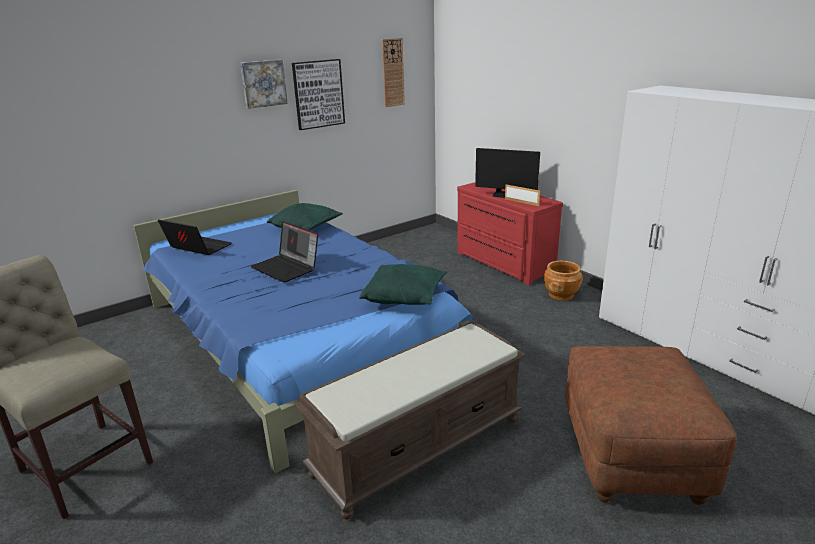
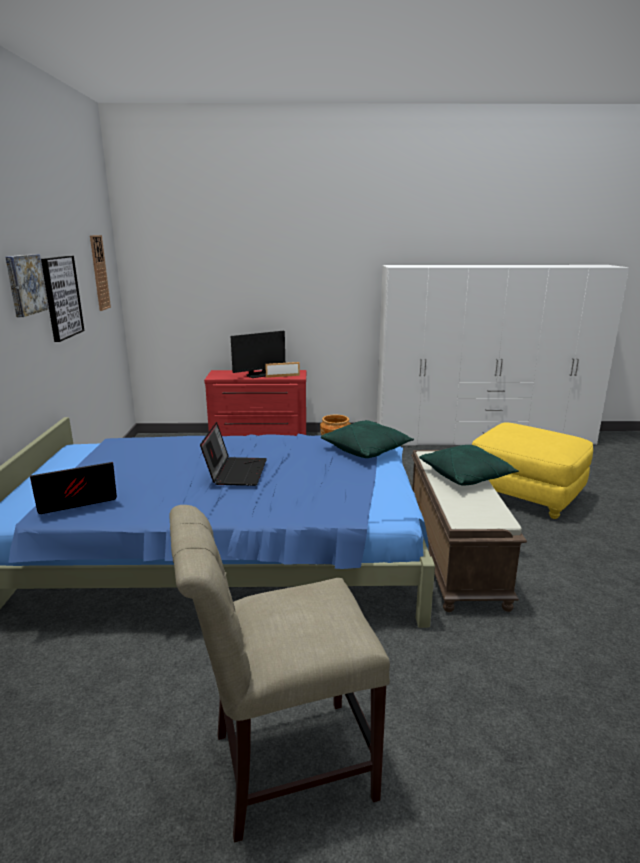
camera: 55 degrees left, 5 degrees down
(287, 268) = (235, 471): laptop -> laptop turned 75 degrees counterclockwise
(306, 227) = (146, 445): green pillow -> green pillow (466, 476)
(632, 457) = (525, 495): brown ottoman -> yellow ottoman

